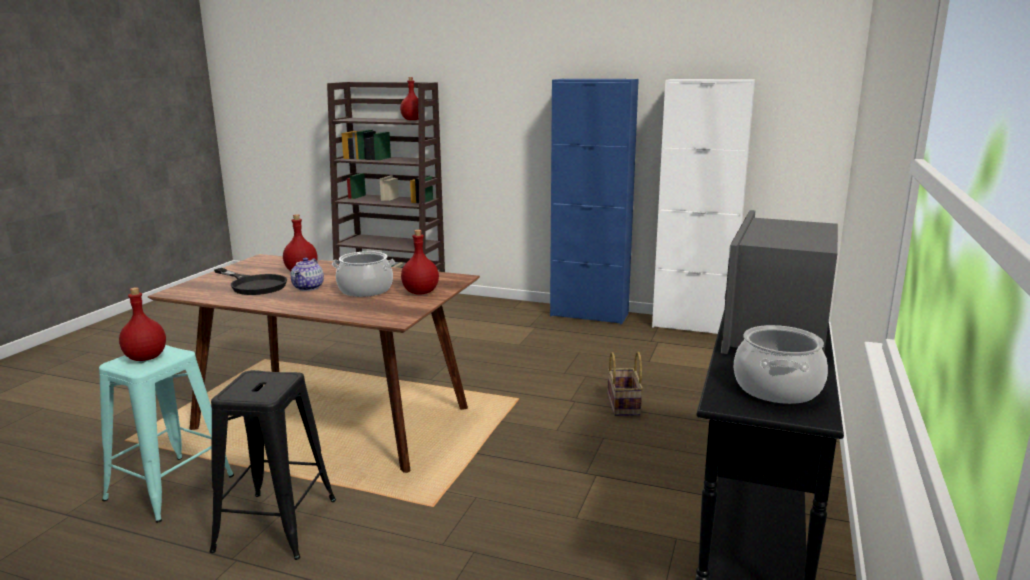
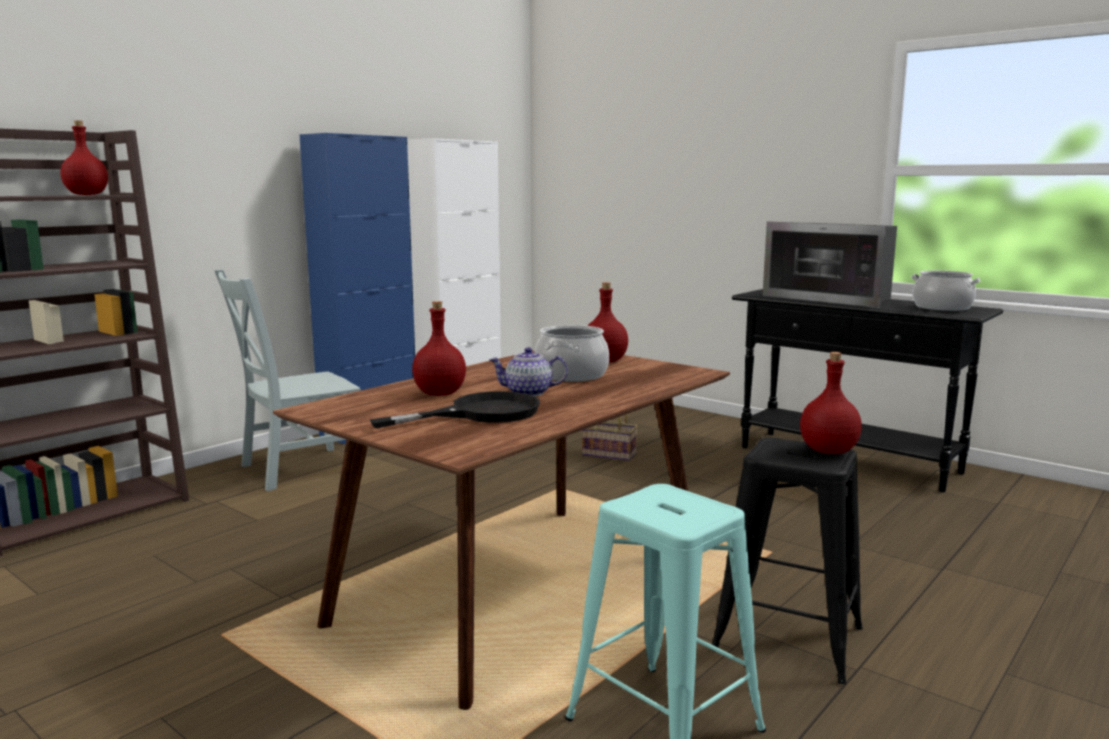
camera: 70 degrees left, 5 degrees down
(146, 358) = (667, 508): red bottle -> red bottle (828, 451)
(308, 287) = (529, 393): teapot -> teapot turned 150 degrees clockwise
(490, 316) = (295, 469): none -> grey chair

